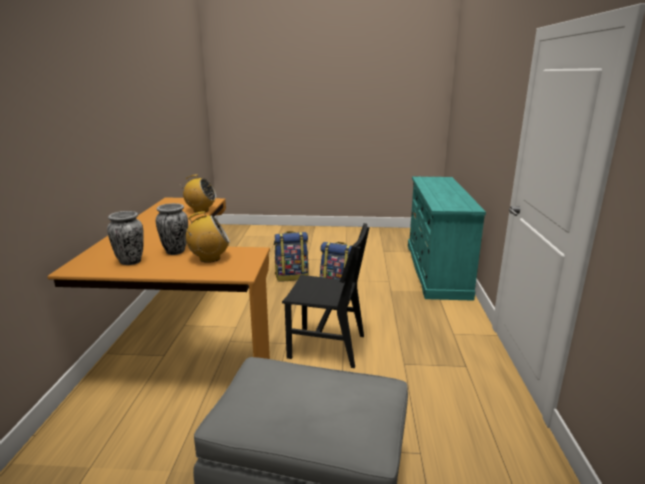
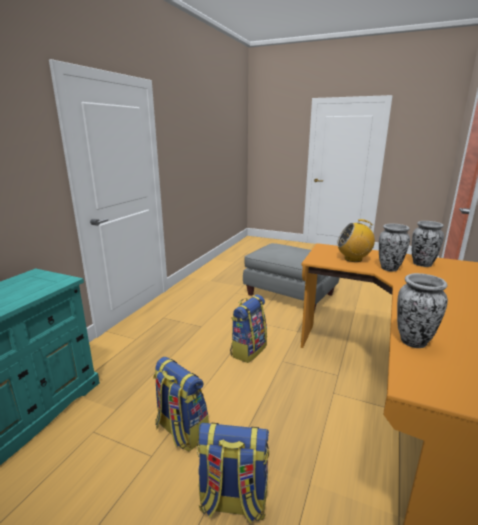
camera: 160 degrees left, 0 degrees up
(200, 210) = (413, 341): radio -> vase
(327, 346) = (248, 350): black chair -> backpack

